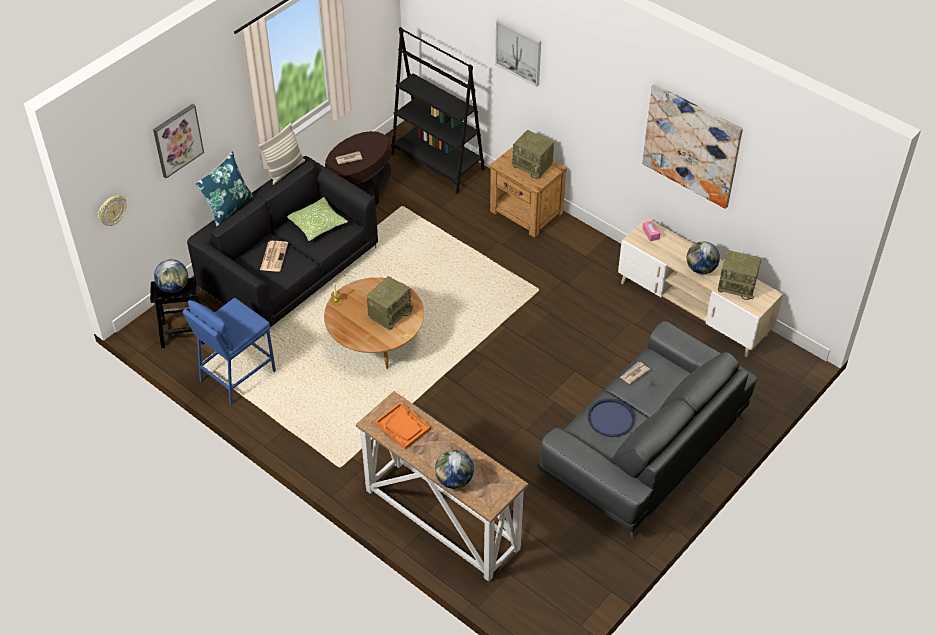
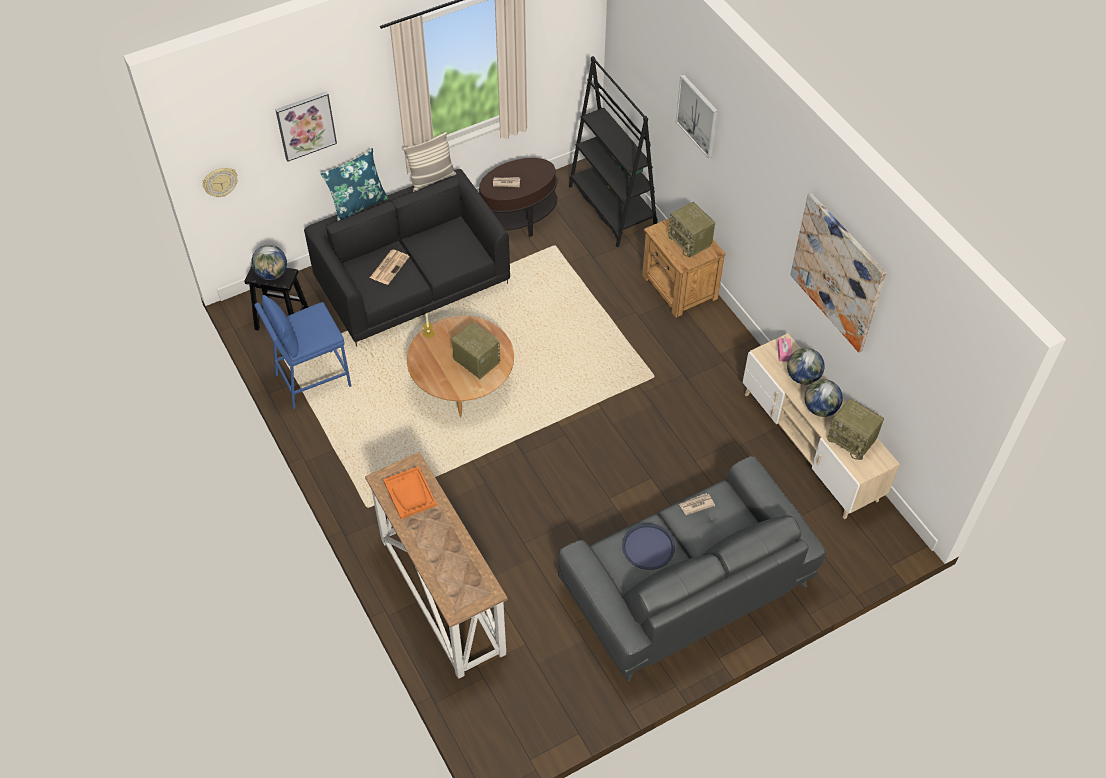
camera: 20 degrees right, 5 degrees up
(317, 224) = (447, 245): pillow -> none
(390, 313) = (476, 361): radio -> radio turned 105 degrees counterclockwise
(454, 480) = (433, 569): globe -> globe (802, 377)

